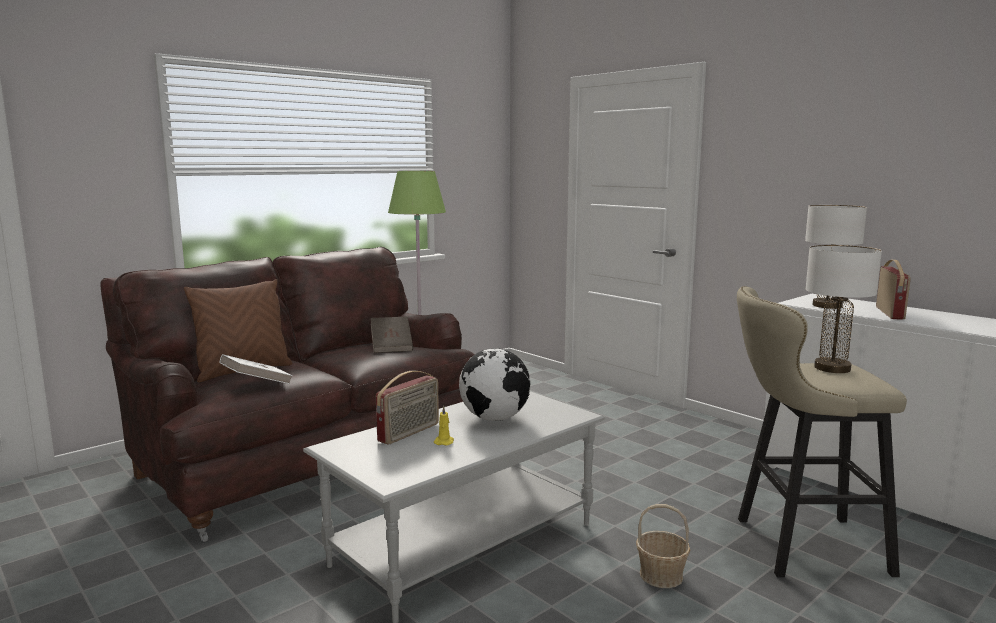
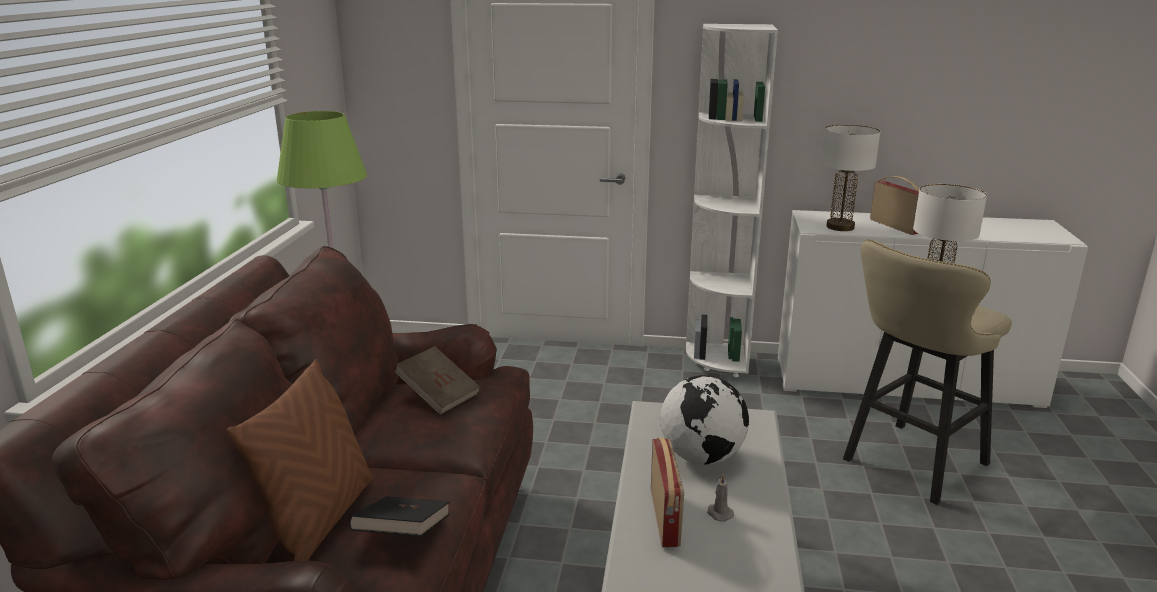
camera: 40 degrees left, 10 degrees up
(257, 384) = (403, 535): white book -> black book
(444, 442) = (719, 513): yellow candle -> grey candle
(661, 575) = (875, 548): basket -> none
(729, 434) = (717, 364): none -> white bookcase

